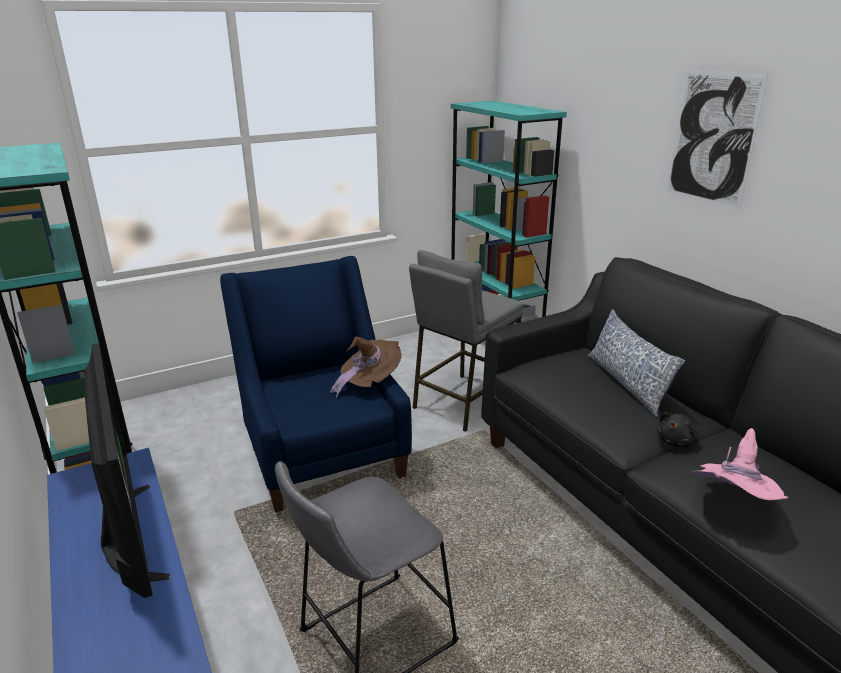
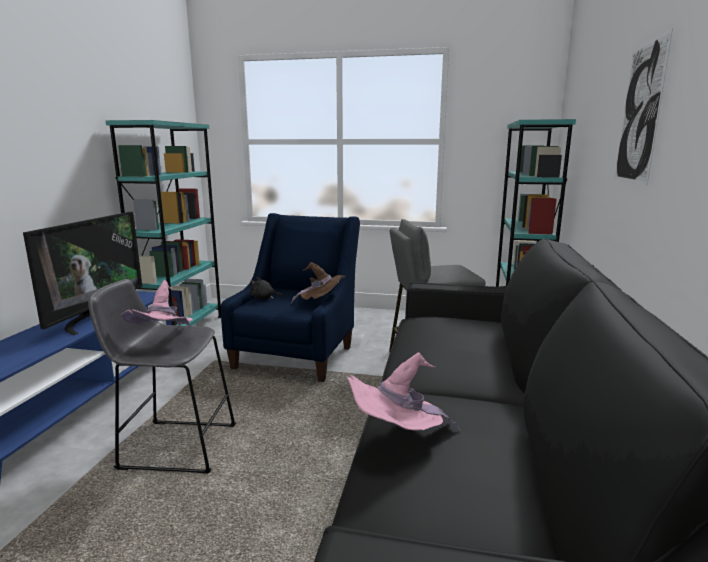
camera: 40 degrees right, 10 degrees down
(370, 521) = (165, 341): none -> pink hat
(627, 383) = (484, 346): pillow -> none
(677, 442) = (450, 391): black plush toy -> black plush toy (264, 298)

